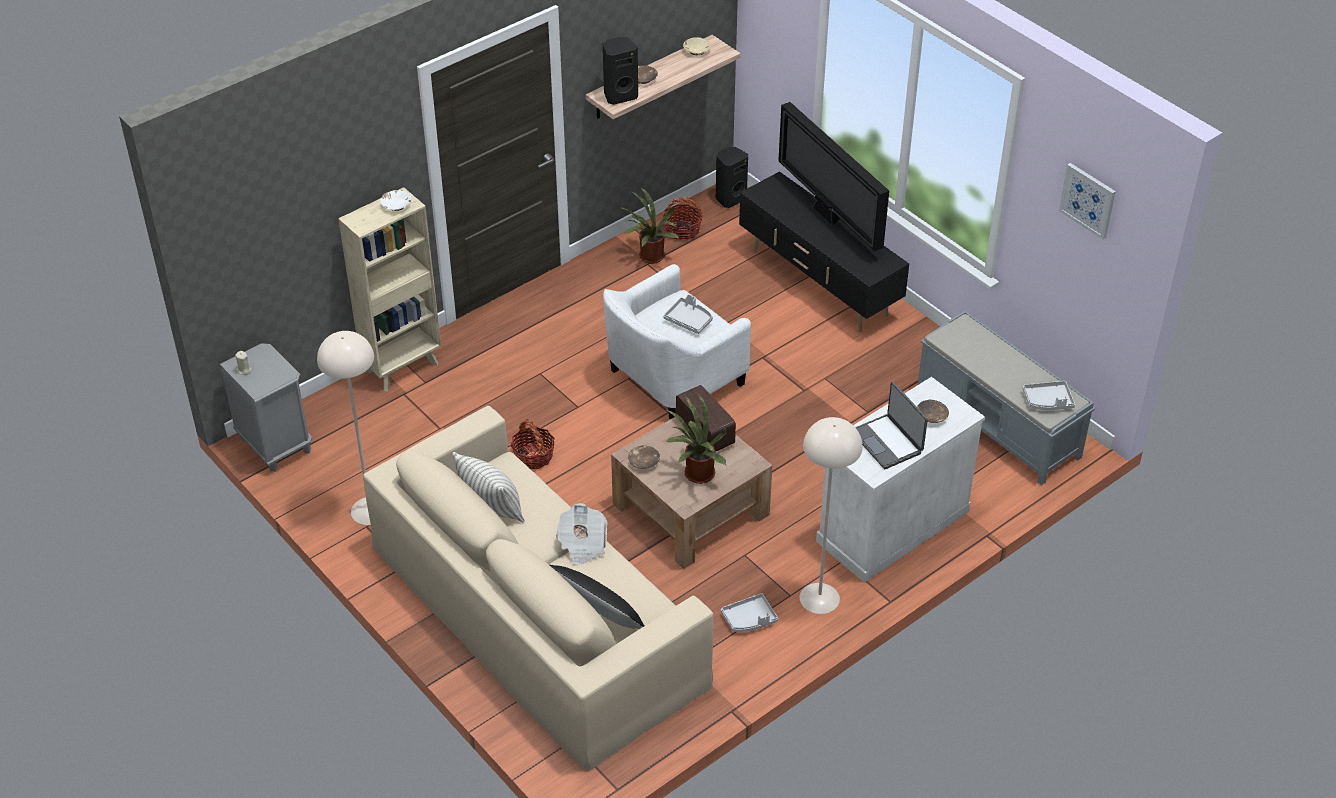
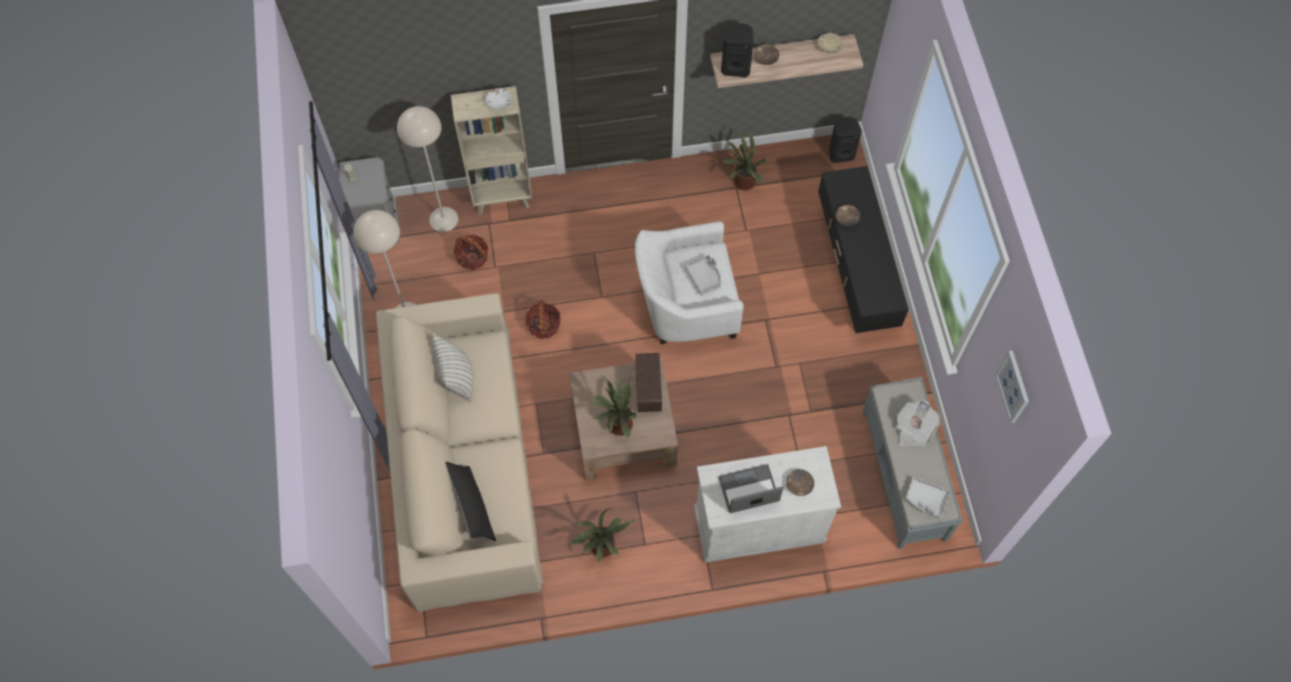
camera: 30 degrees right, 20 degrees up
(582, 544) = (499, 443): newspaper -> newspaper (913, 429)
(644, 462) = (587, 392): brown bowl -> brown bowl (847, 218)
(682, 230) = (784, 167): basket -> basket (472, 257)
(749, 619) = (603, 548): grey tray -> potted plant
(819, 598) = (663, 558): beige floor lamp -> beige floor lamp (443, 219)
(827, 216) = (875, 230): television -> none
(887, 442) = (749, 491): laptop -> laptop turned 75 degrees clockwise

